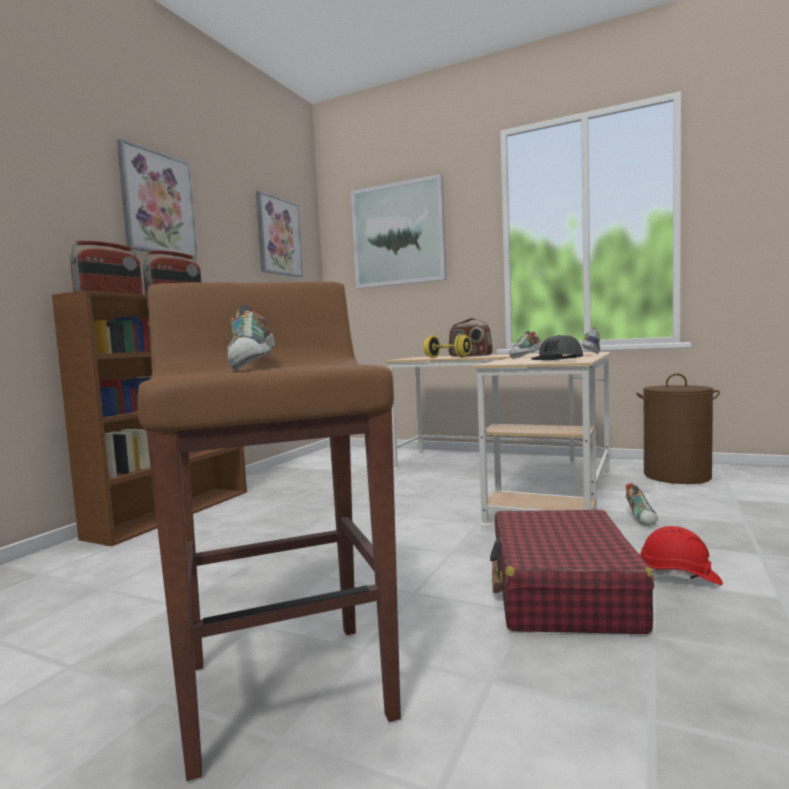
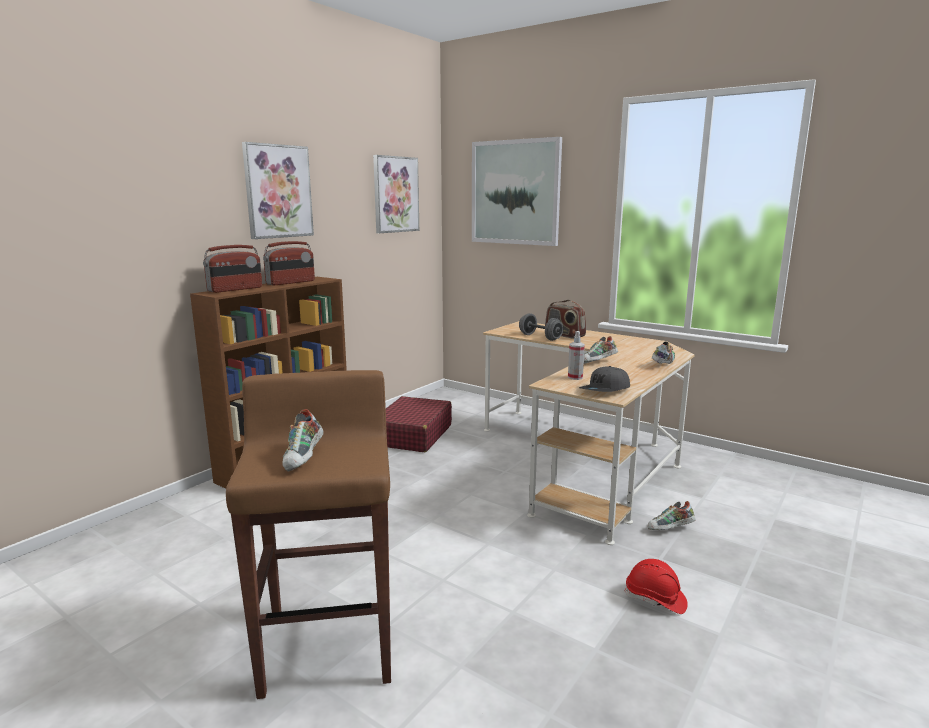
camera: 10 degrees right, 10 degrees up
(447, 357) = (540, 337): yellow dumbbell -> grey dumbbell
(515, 361) = (575, 377): none -> spray bottle
(562, 592) = (553, 598): red suitcase -> red suitcase (412, 435)
(642, 518) = (670, 529): shoe -> shoe turned 60 degrees clockwise
(677, 476) = (743, 479): brown laundry basket -> none

